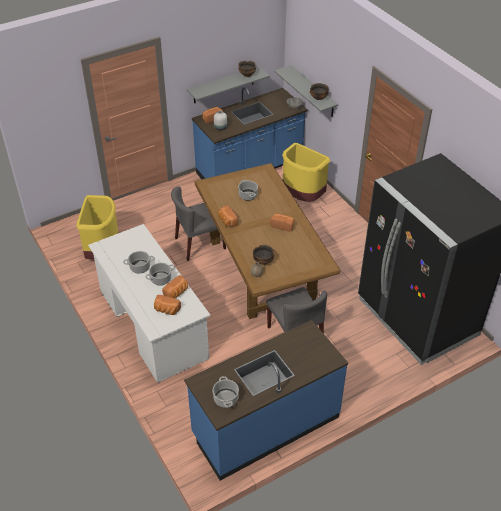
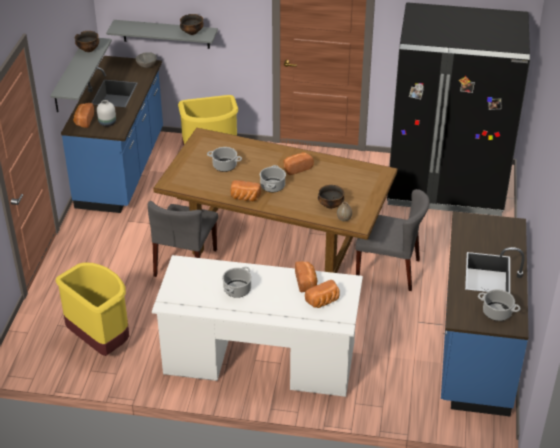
camera: 50 degrees left, 5 degrees down
(161, 279) = (273, 283): cooking pot -> cooking pot (272, 186)

